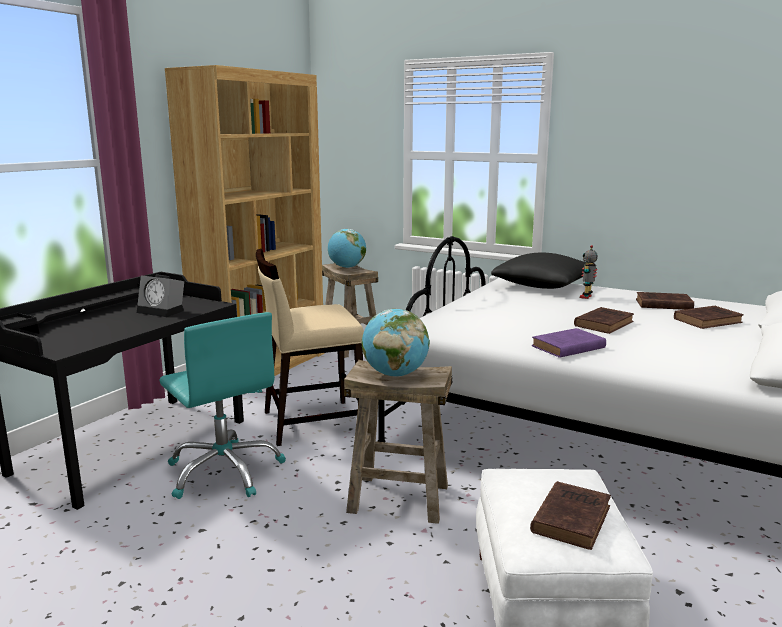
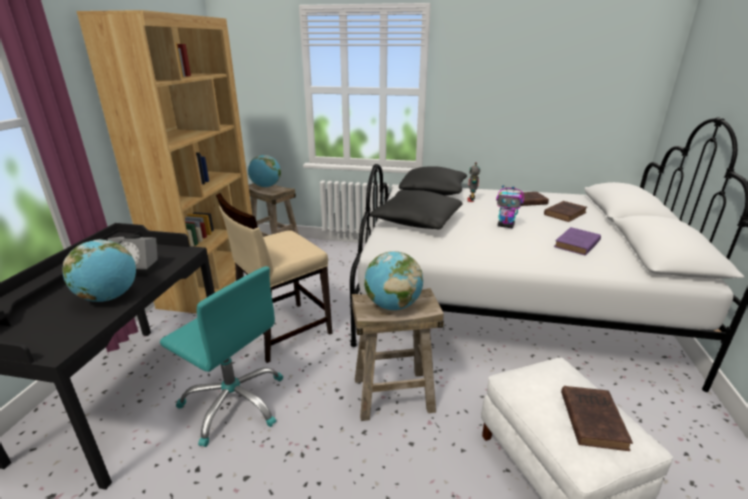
camera: 20 degrees left, 10 degrees up
(125, 326) = (109, 297): none -> globe
(491, 309) = (417, 221): none -> black pillow
(566, 347) = (503, 255): purple book -> purple book (576, 244)
(604, 323) = (506, 226): brown book -> toy robot

